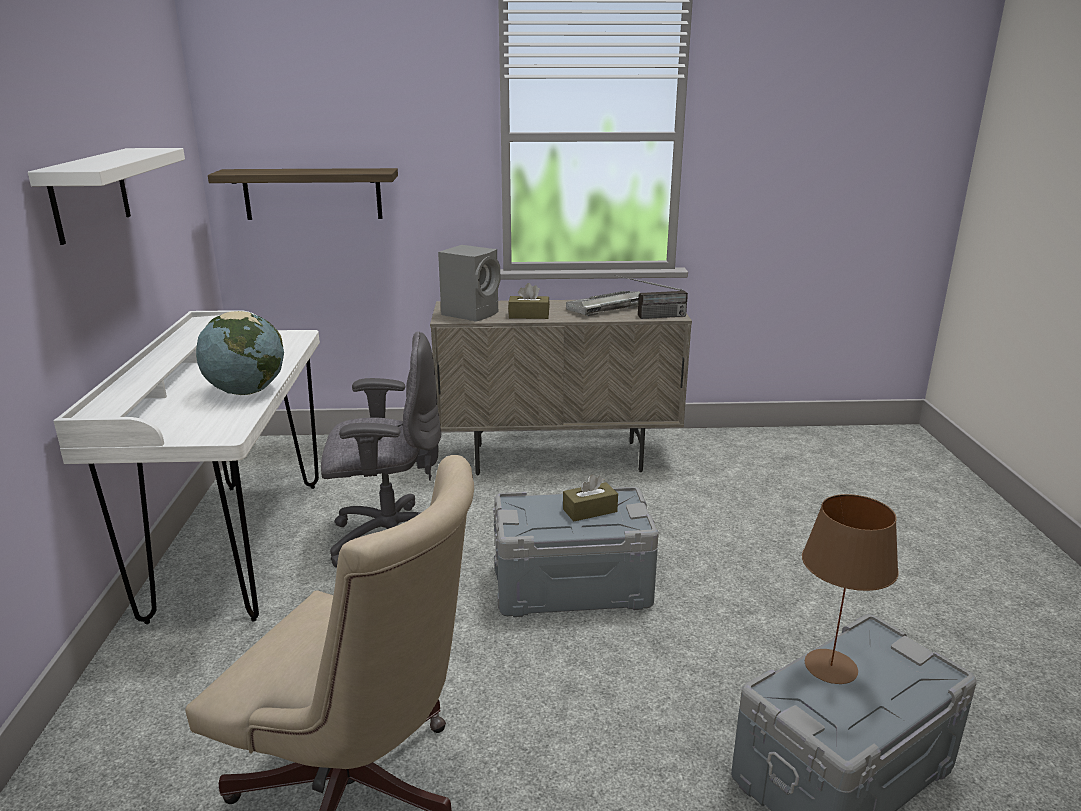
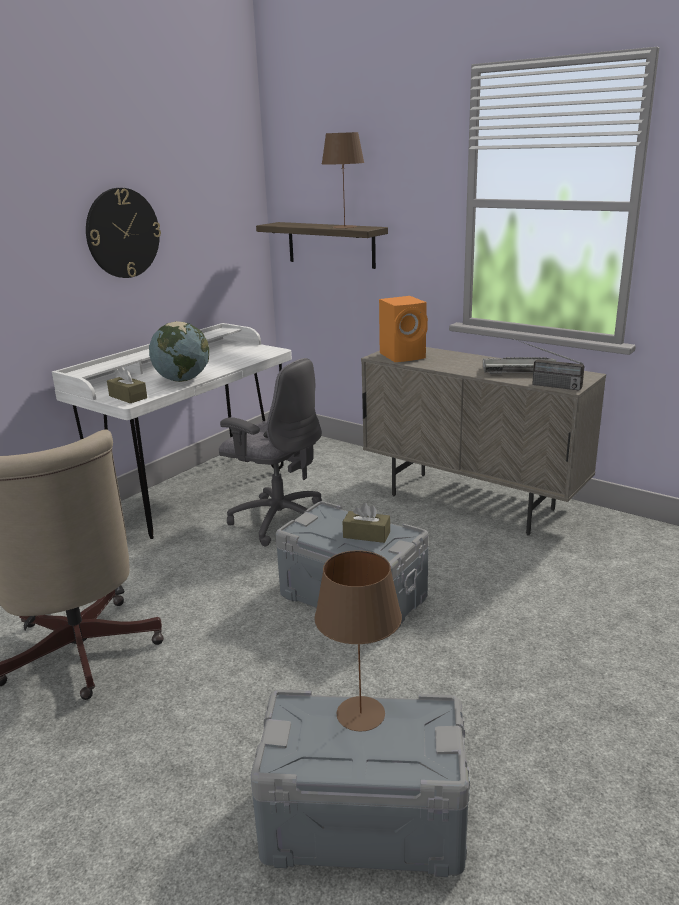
camera: 40 degrees right, 0 degrees up
(90, 194) = (123, 233): white shelf -> wall clock
(346, 170) = (345, 227): none -> brown table lamp
(471, 313) = (404, 356): grey speaker -> orange speaker
(529, 315) = (443, 365): brown tissue box -> brown tissue box (128, 397)

